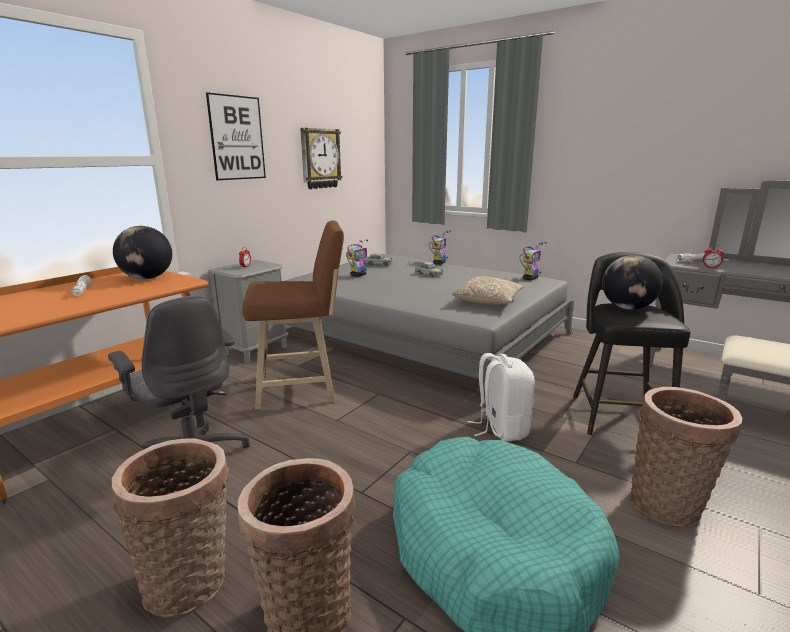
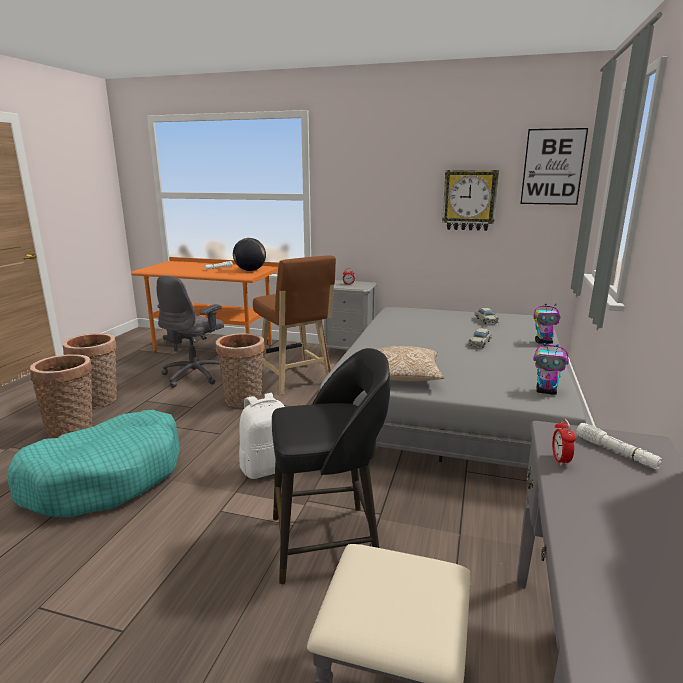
camera: 70 degrees right, 0 degrees up
(237, 138) = (373, 181): picture -> picture (552, 167)
(358, 275) = (437, 322): toy robot -> none
(627, 308) = (333, 414): globe -> none
(669, 505) = (158, 566): basket -> basket (244, 401)

